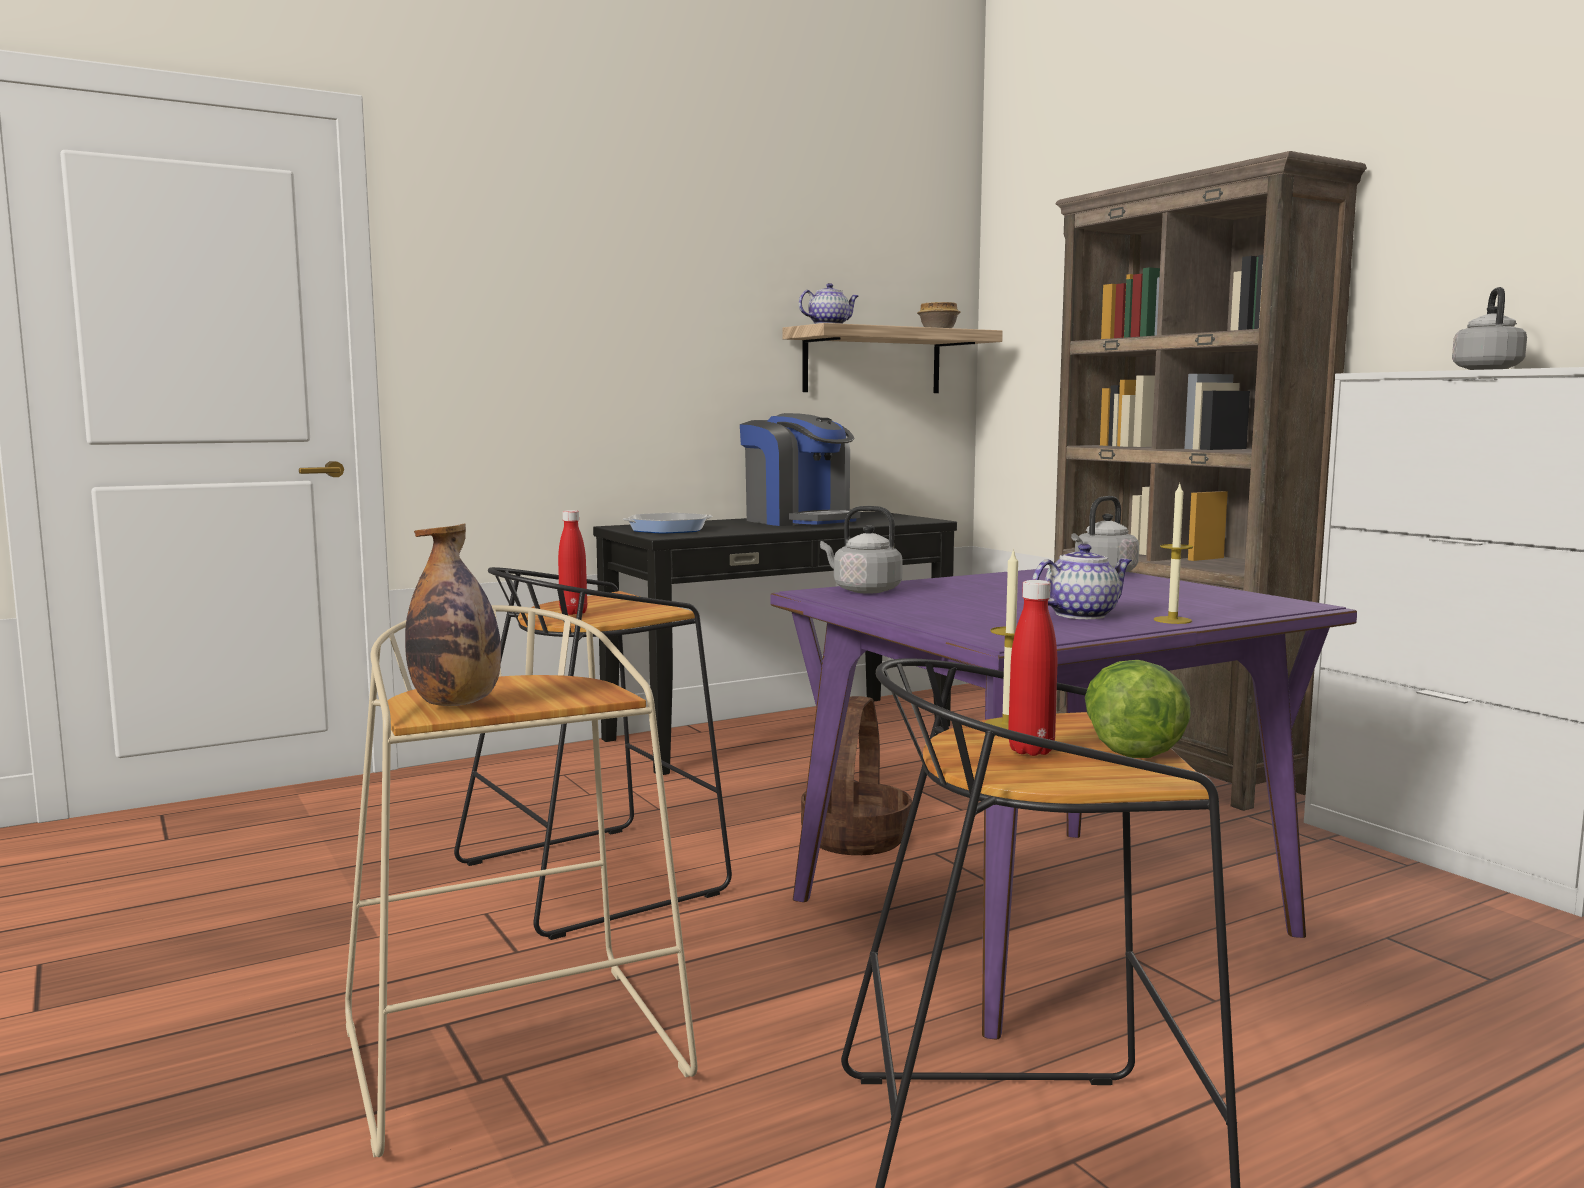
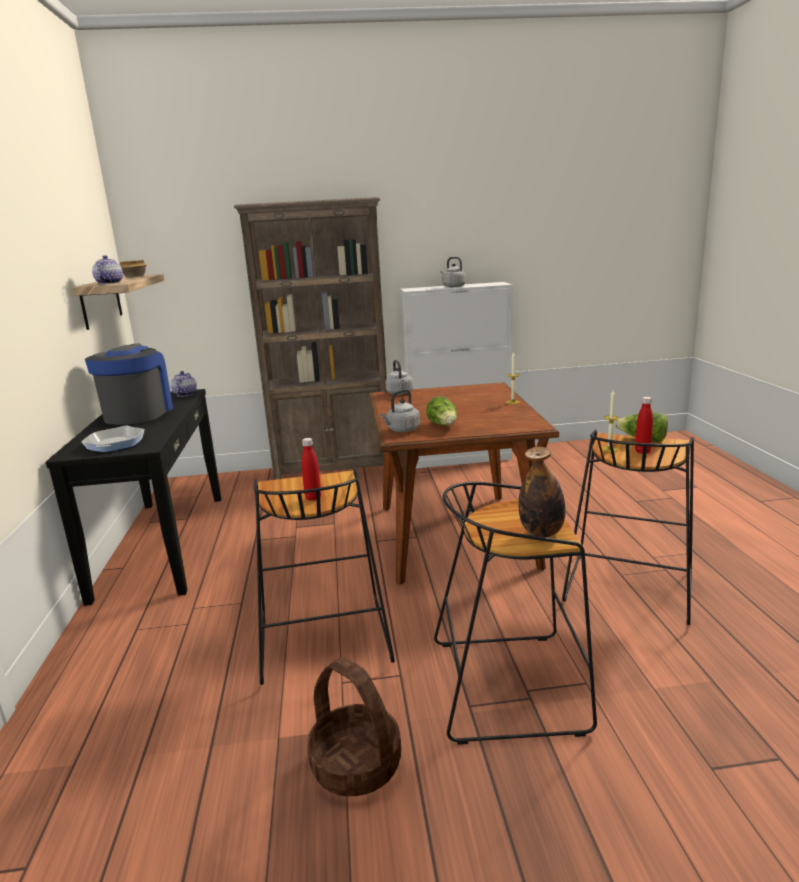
camera: 65 degrees left, 10 degrees up
(518, 1054) = (510, 684): beige stool -> black stool
(799, 521) = (138, 413): coffee machine -> coffee machine turned 75 degrees counterclockwise
(855, 839) = (343, 555): basket -> basket (355, 765)
(922, 602) = (444, 425): none -> lettuce
(1041, 916) = (455, 535): purple dining table -> brown dining table
(1081, 615) = (493, 410): teapot -> teapot (185, 394)

